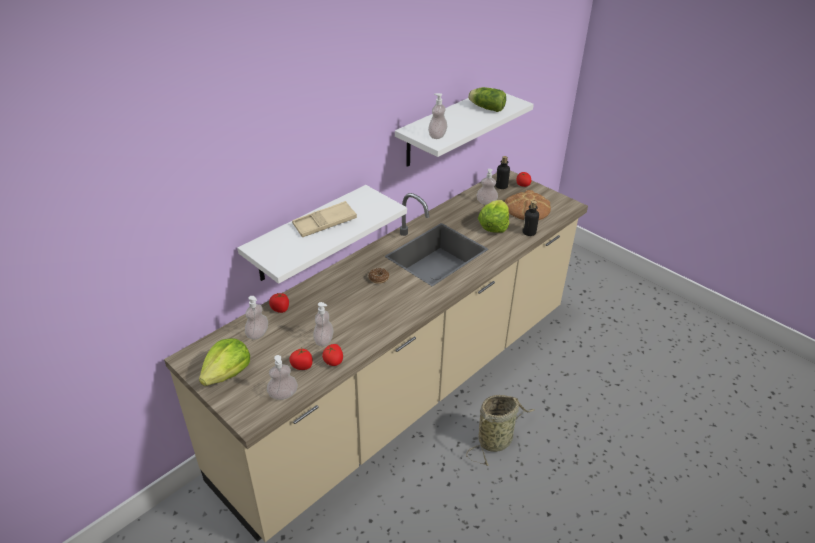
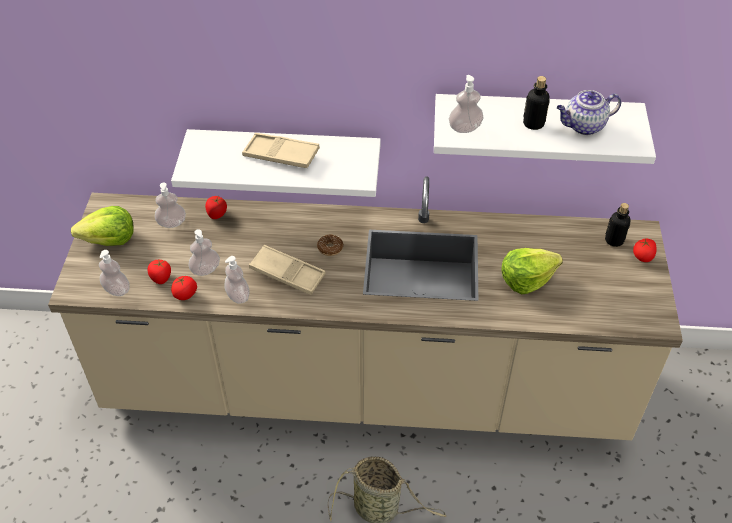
camera: 50 degrees right, 10 degrees up
(376, 306) = (287, 273): none -> beige tray
(485, 108) = (583, 126): lettuce -> teapot
(486, 202) = (563, 247): soap dispenser -> soap dispenser (238, 296)
(527, 208) = (598, 288): bread -> none
(529, 232) = (552, 316): bottle -> bottle (533, 123)

